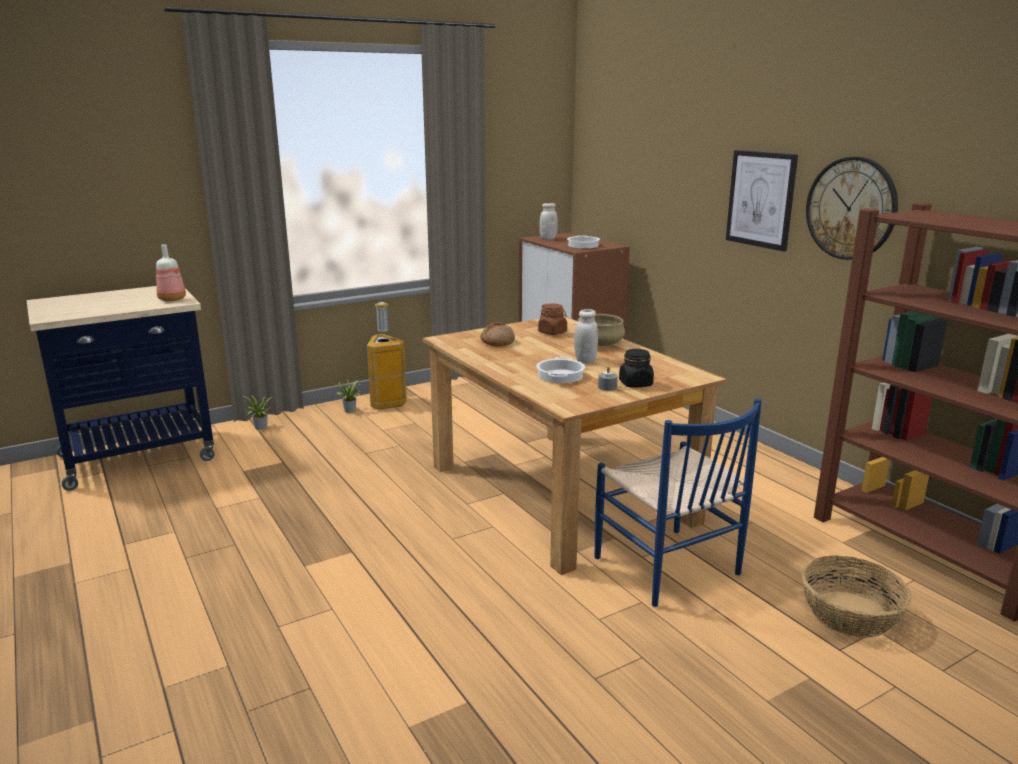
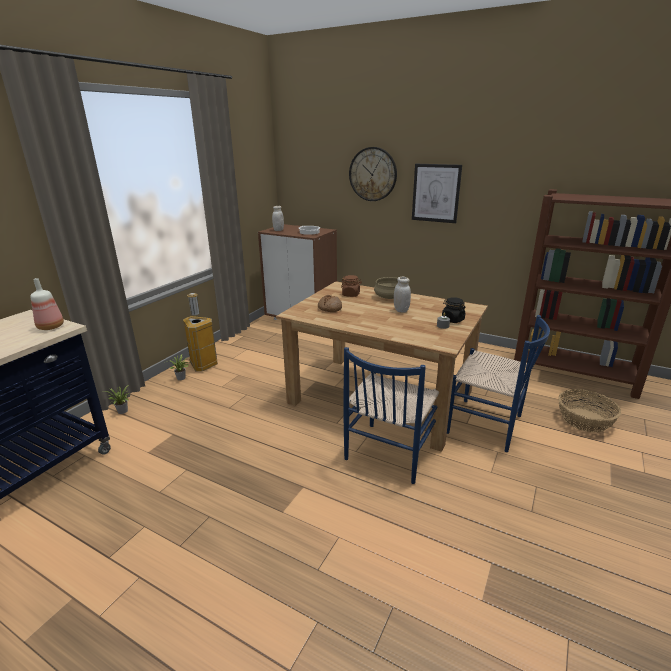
camera: 30 degrees left, 5 degrees up
(487, 555) = (388, 454): none -> blue chair
(560, 376) = (406, 324): cooking pot -> none
(851, 208) = (501, 195): wall clock -> wall clock (373, 174)

